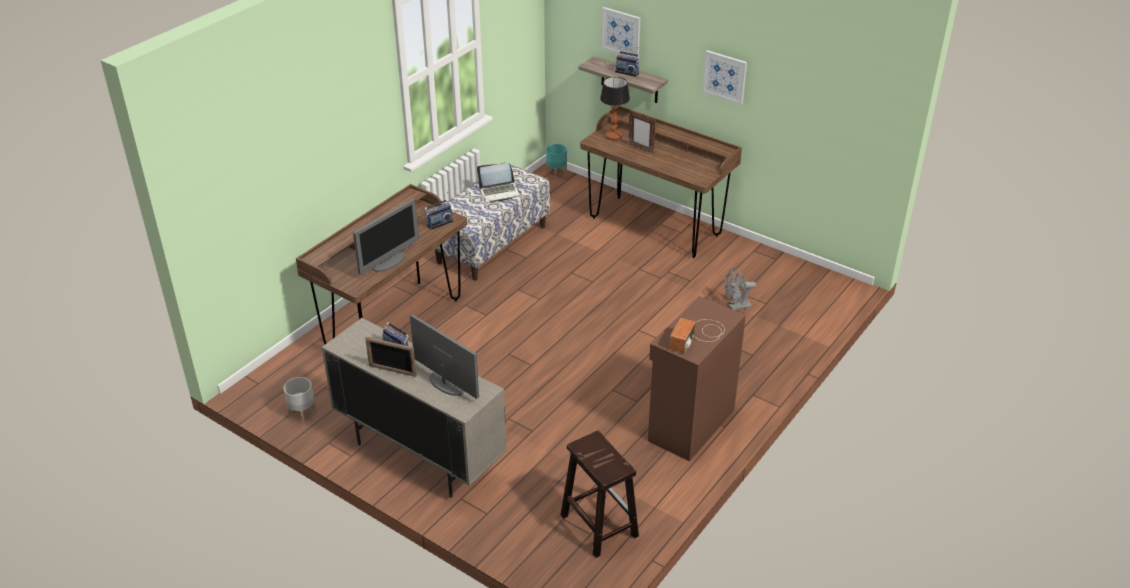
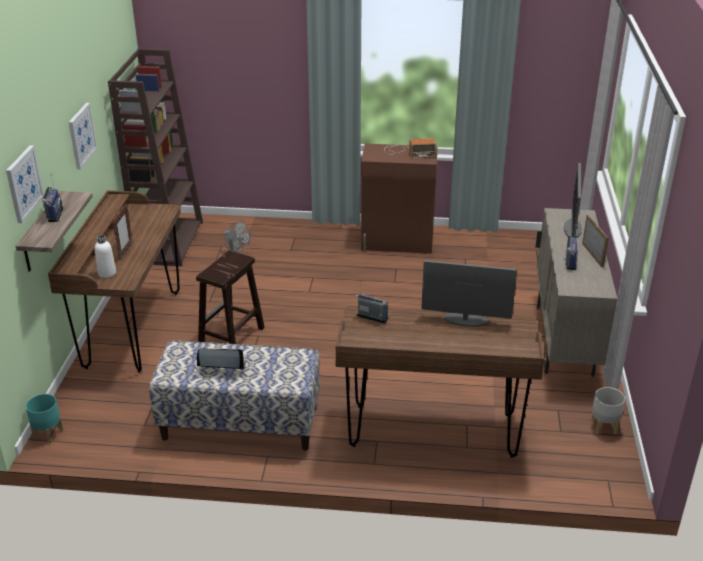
camera: 120 degrees left, 5 degrees down
(499, 192) = (221, 362): laptop -> laptop turned 45 degrees counterclockwise
(598, 525) = (526, 249): brown stool -> brown stool (231, 336)
(614, 136) = (107, 273): table lamp -> white bottle
(797, 275) = (169, 241): none -> brown bookcase

